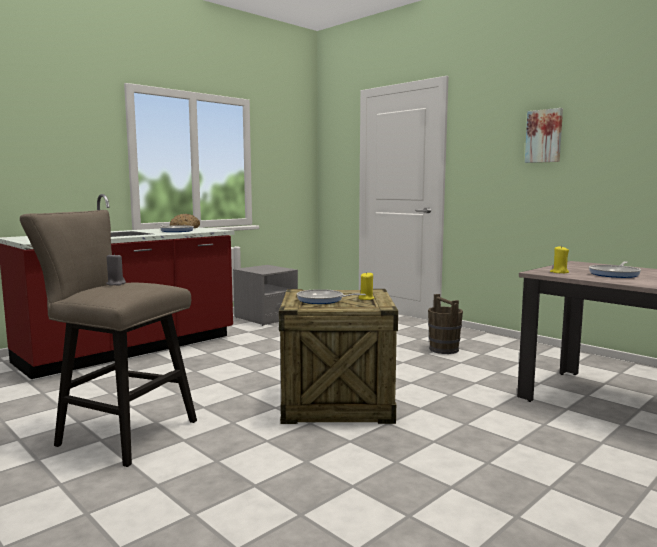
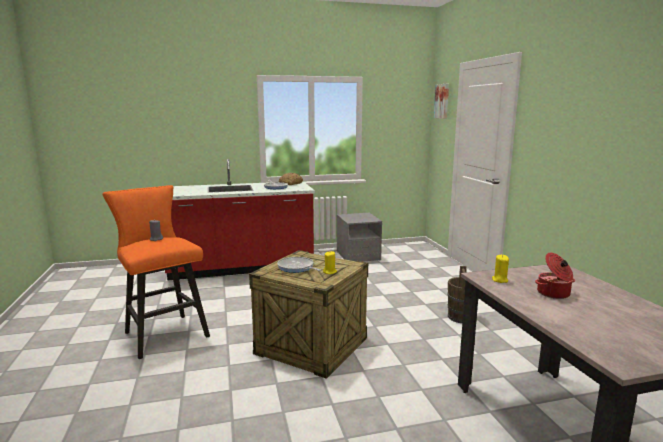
camera: 30 degrees right, 5 degrees up
(119, 432) = (163, 333): beige stool -> orange stool
(544, 136) = (592, 121): picture -> picture (442, 101)
(615, 274) = (554, 294): frying pan -> cooking pot

